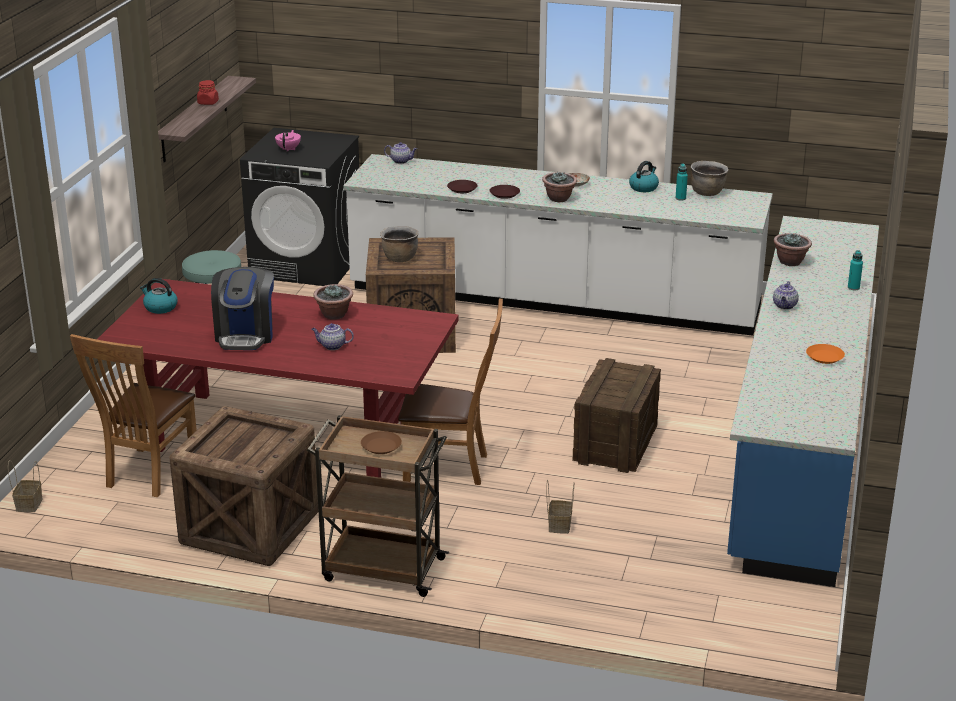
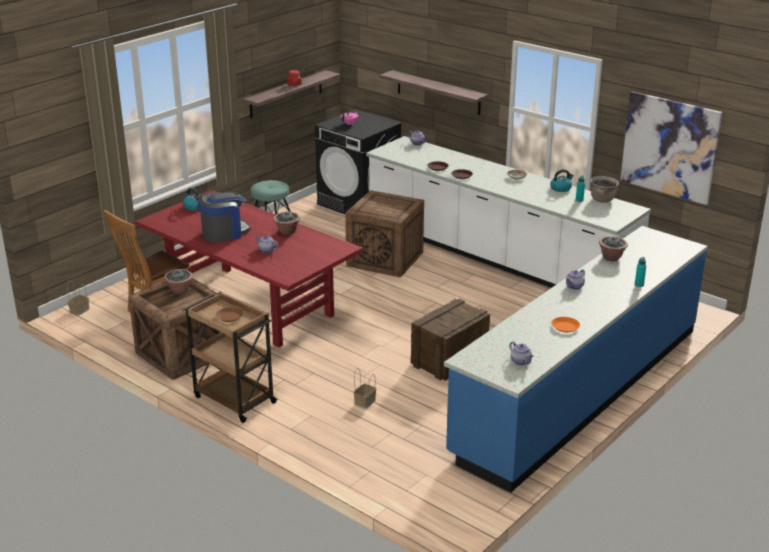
camera: 25 degrees right, 0 degrees up
(245, 335) = (224, 233): coffee machine -> coffee machine turned 150 degrees counterclockwise
(399, 258) = (376, 206): brown cooking pot -> none
(419, 84) = (438, 92): none -> shelf
(451, 467) = (331, 348): brown chair -> none
(559, 199) = (495, 185): potted plant -> potted plant (180, 291)
(787, 108) = (670, 147): none -> picture
(819, 411) = (521, 361): none -> teapot

